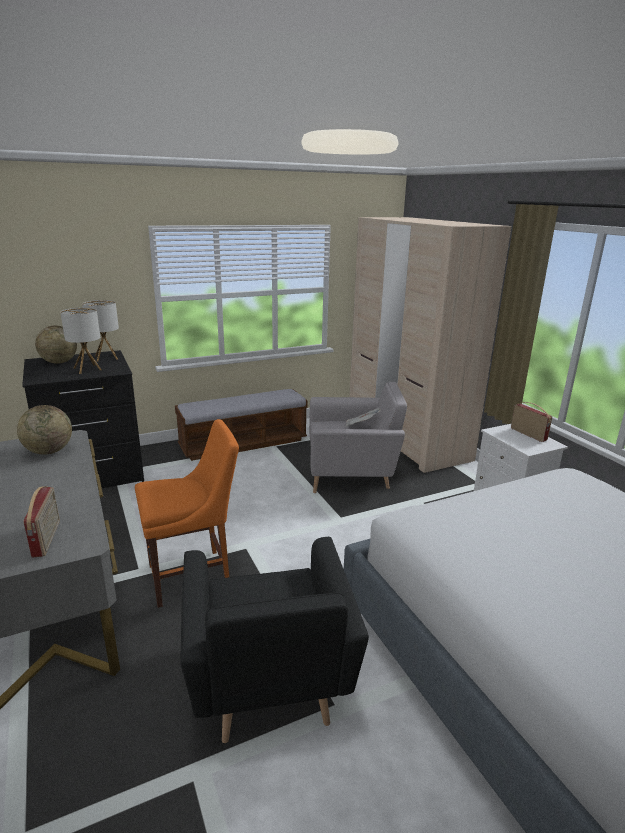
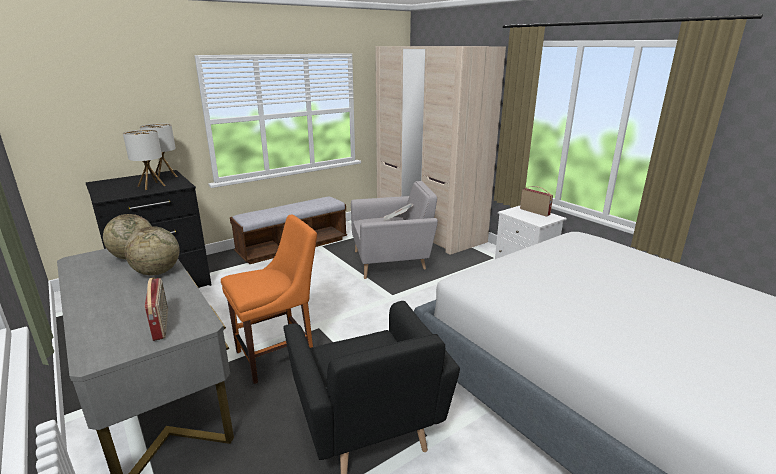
camera: 10 degrees left, 0 degrees up
(59, 362) = (121, 182): globe -> globe (157, 272)

